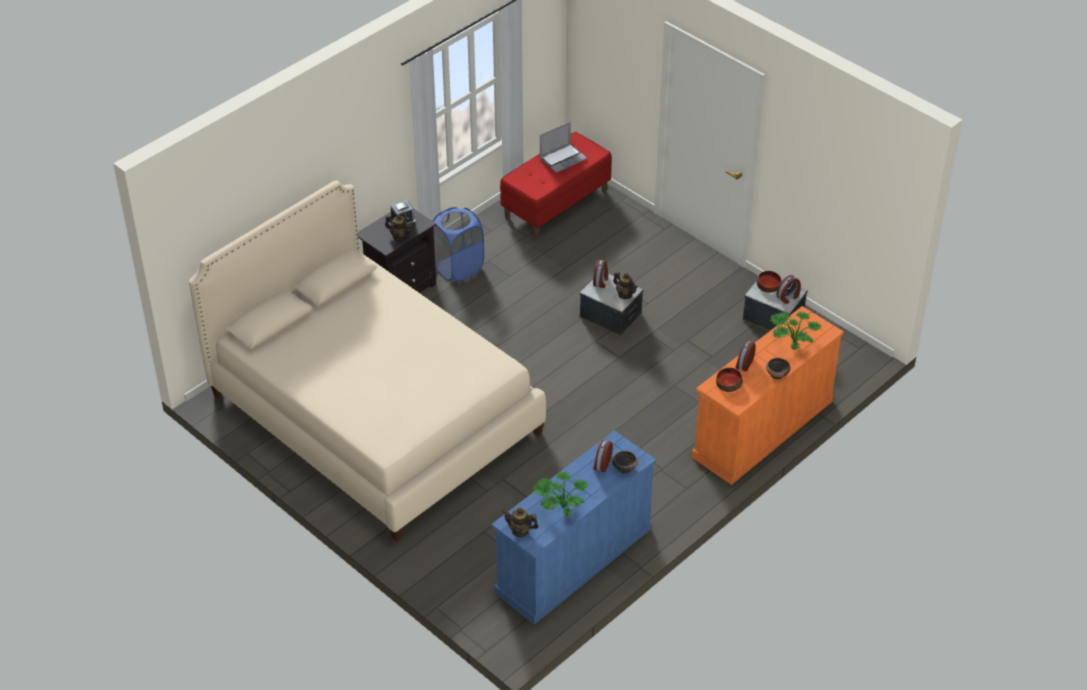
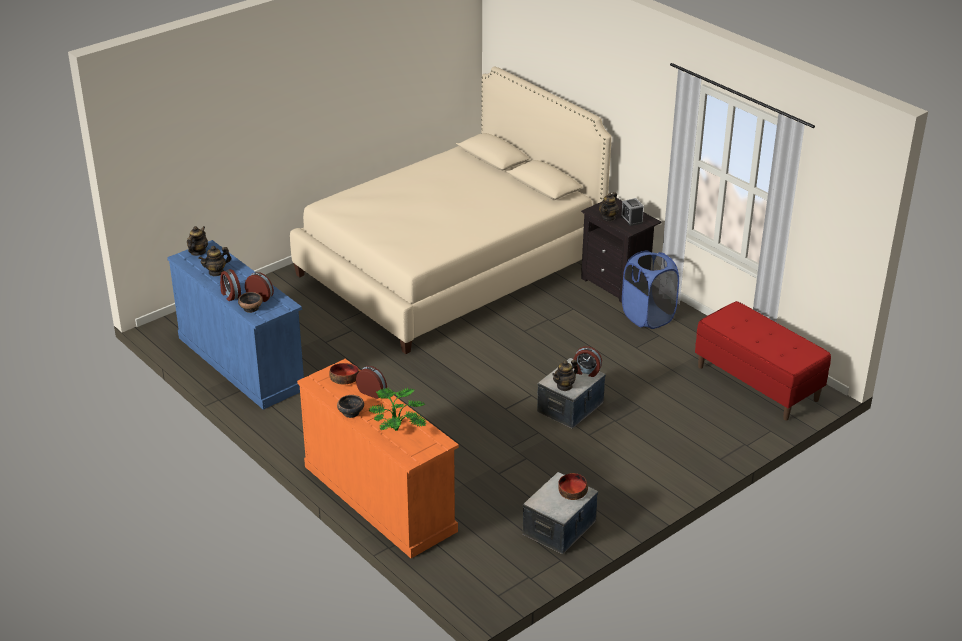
camera: 95 degrees right, 10 degrees down
(559, 507) = (216, 272): potted plant -> teapot
(563, 158) = (776, 341): laptop -> none
(788, 297) = (551, 505): alarm clock -> alarm clock (230, 295)

